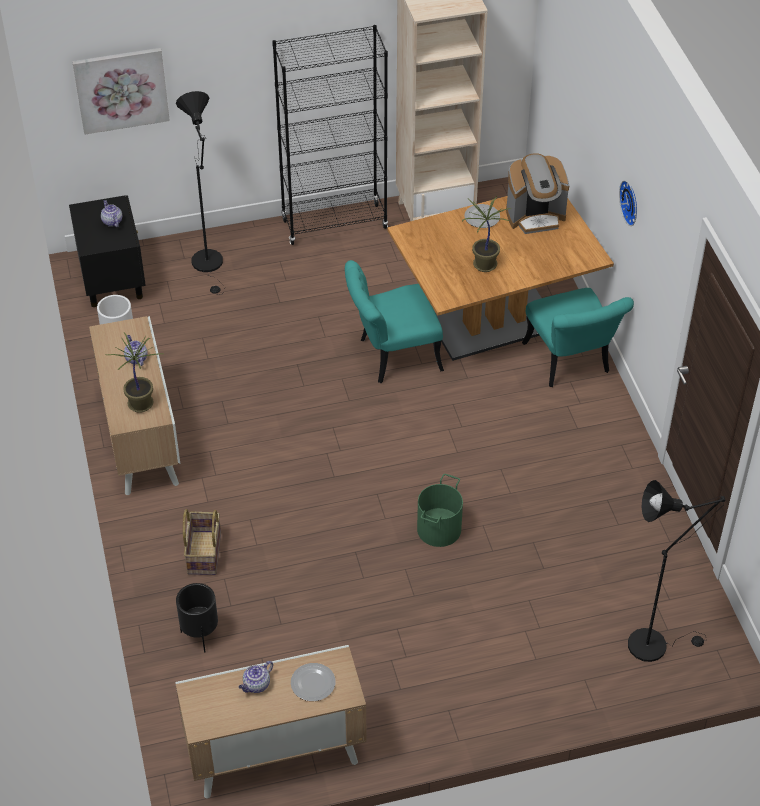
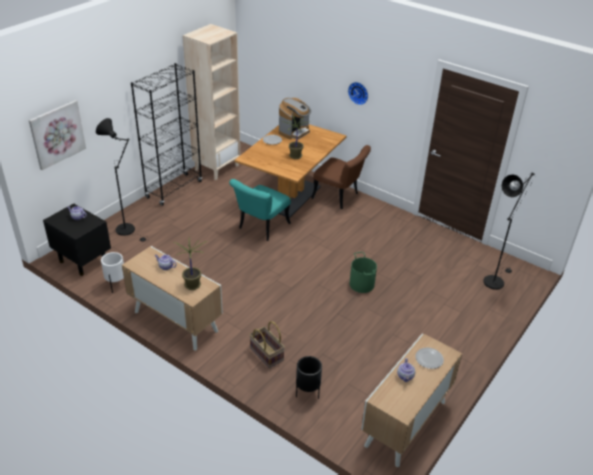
camera: 40 degrees left, 10 degrees down
(570, 364) = (339, 197): turquoise chair -> brown chair

